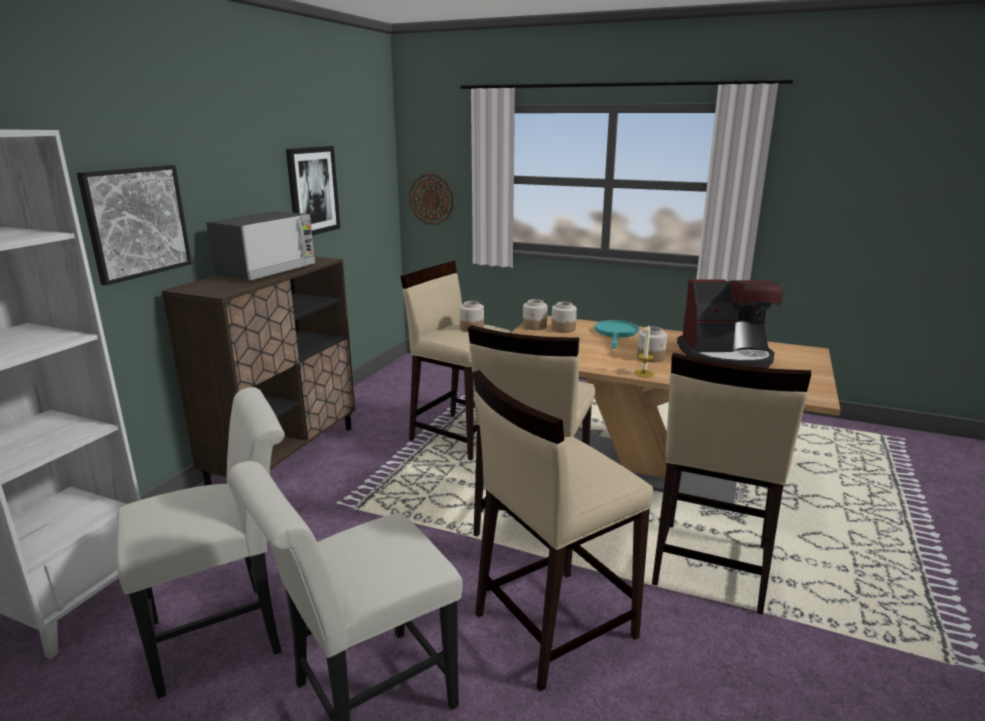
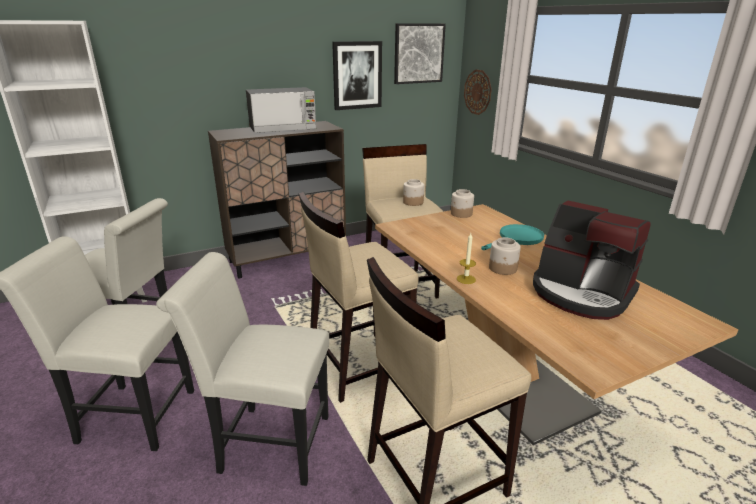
camera: 40 degrees right, 5 degrees up
(136, 222) = (195, 84): picture -> picture (418, 53)
(553, 625) = (267, 442): beige stool -> white chair
(563, 329) = (479, 222): jar -> none

